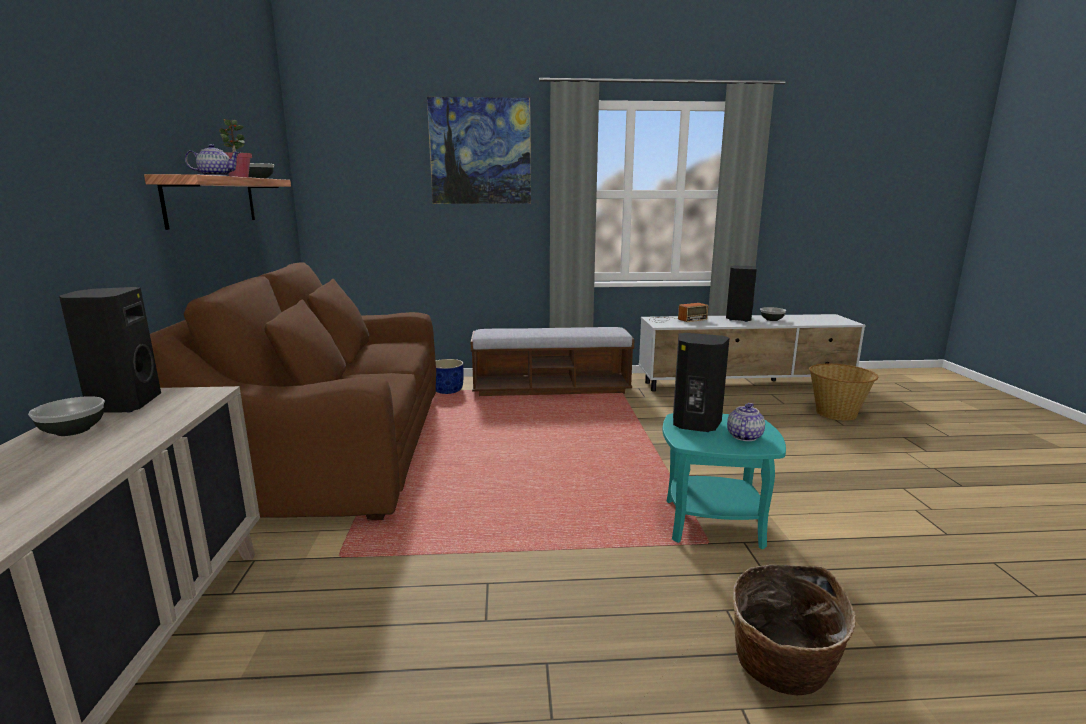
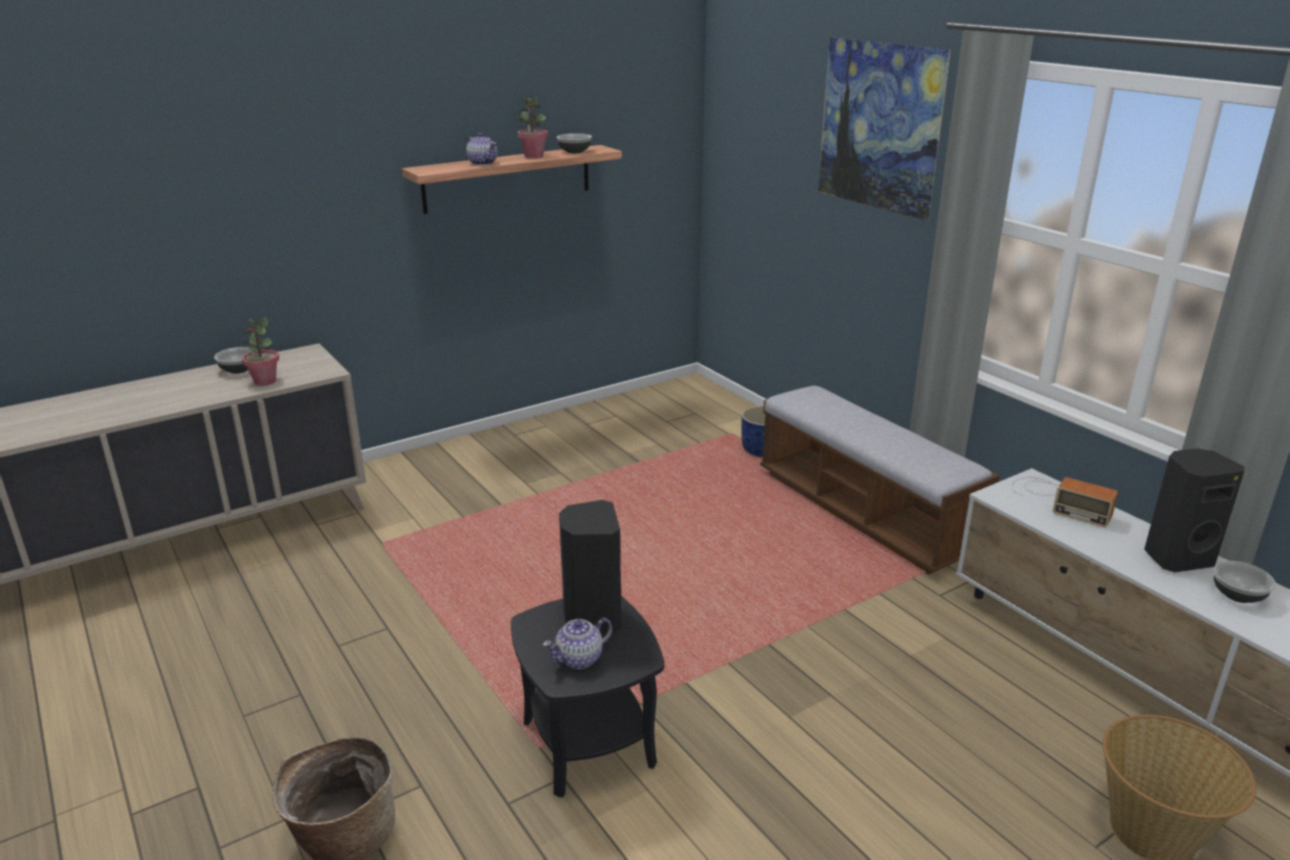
camera: 60 degrees right, 10 degrees up
(123, 405) = (289, 360): black speaker -> none
(153, 421) = (264, 381): none -> potted plant
(335, 451) = (547, 460): brown sofa -> none
(713, 523) = (589, 744): turquoise side table -> black side table
(744, 436) = (580, 659): teapot -> teapot turned 150 degrees clockwise

